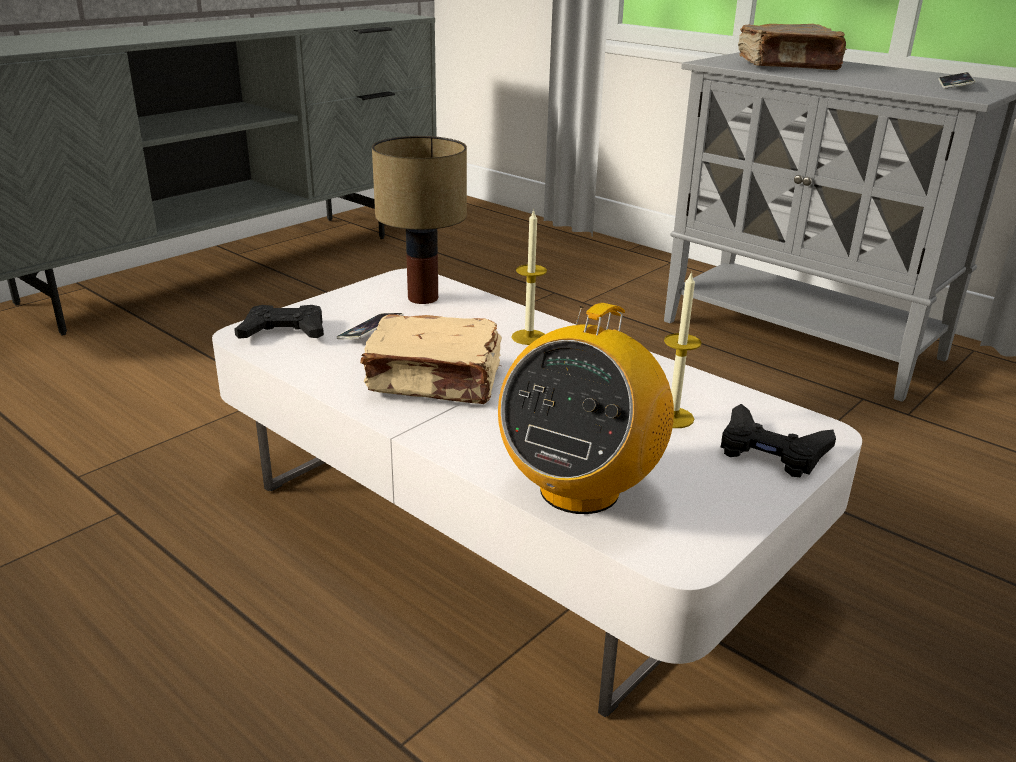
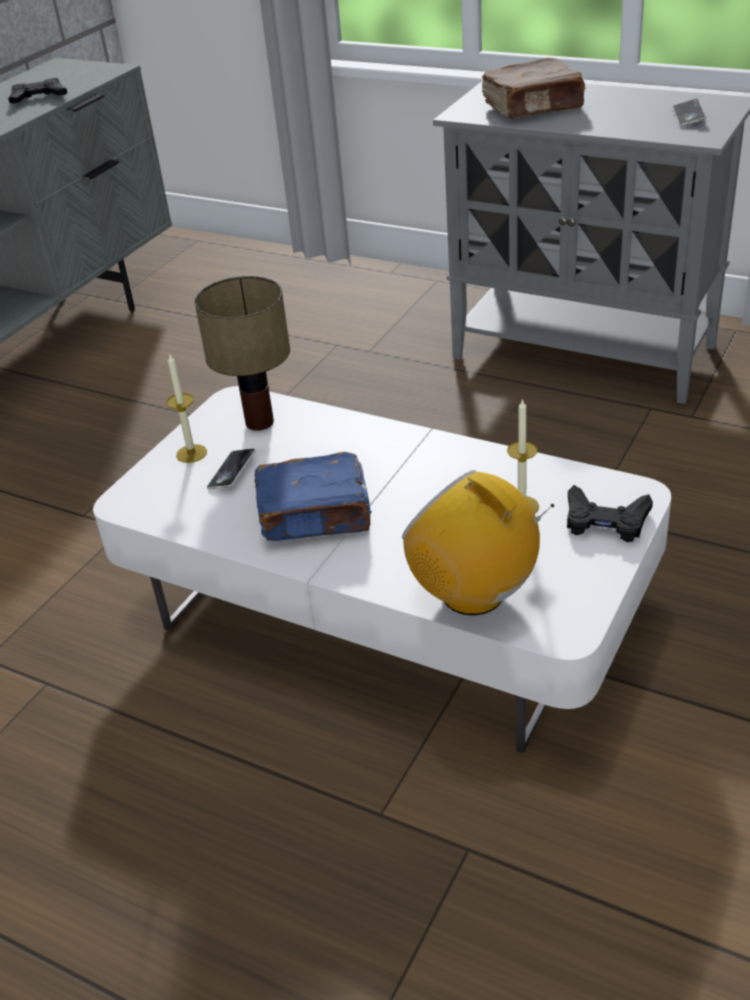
camera: 10 degrees left, 10 degrees up
(284, 331) = (155, 492): black game controller -> black game controller (38, 98)
(436, 381) = (316, 516): beige book -> blue book
(529, 337) = (373, 447): candle -> candle (191, 453)
(579, 489) = (474, 594): radio -> radio turned 120 degrees clockwise

